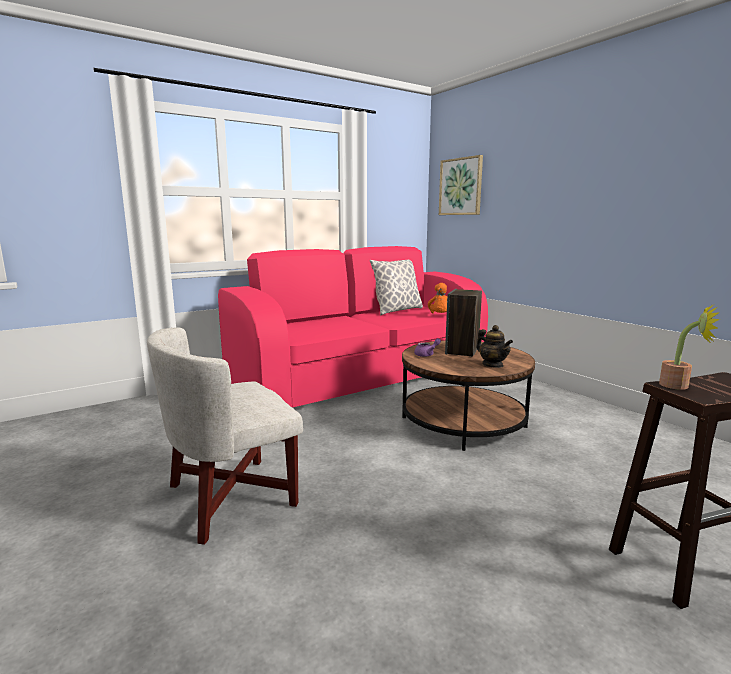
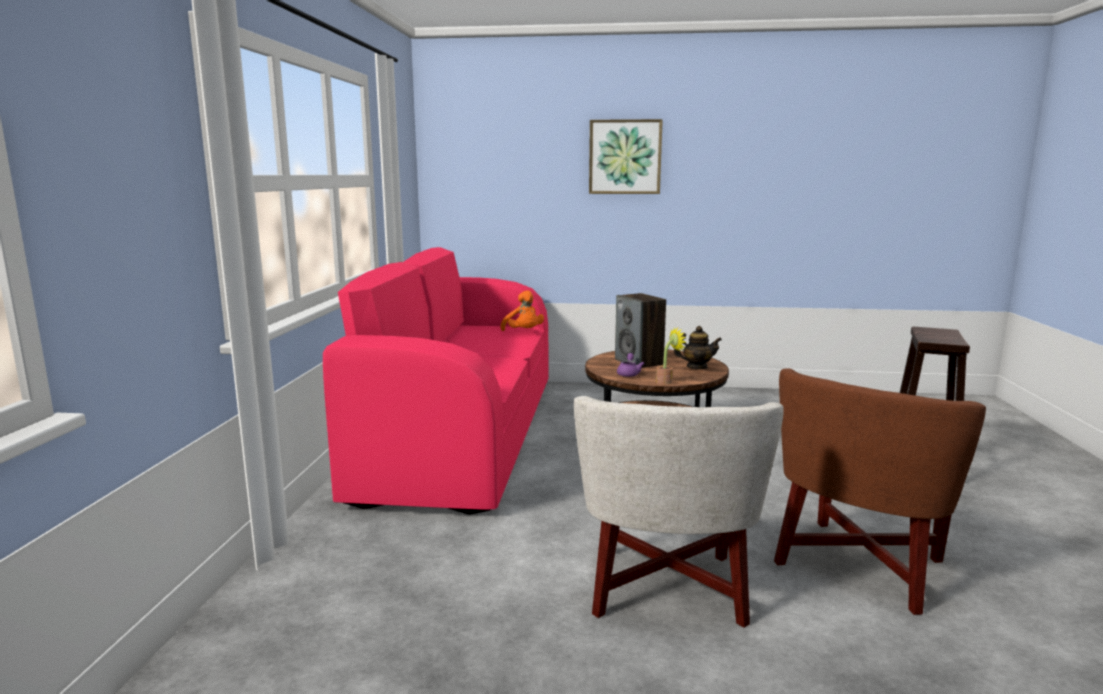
camera: 50 degrees left, 0 degrees up
(364, 575) = (859, 564): none -> brown armchair
(396, 310) = (457, 336): pillow -> none
(461, 186) = (480, 166): picture -> picture (625, 157)
(680, 386) = (933, 339): potted plant -> potted plant (667, 381)

